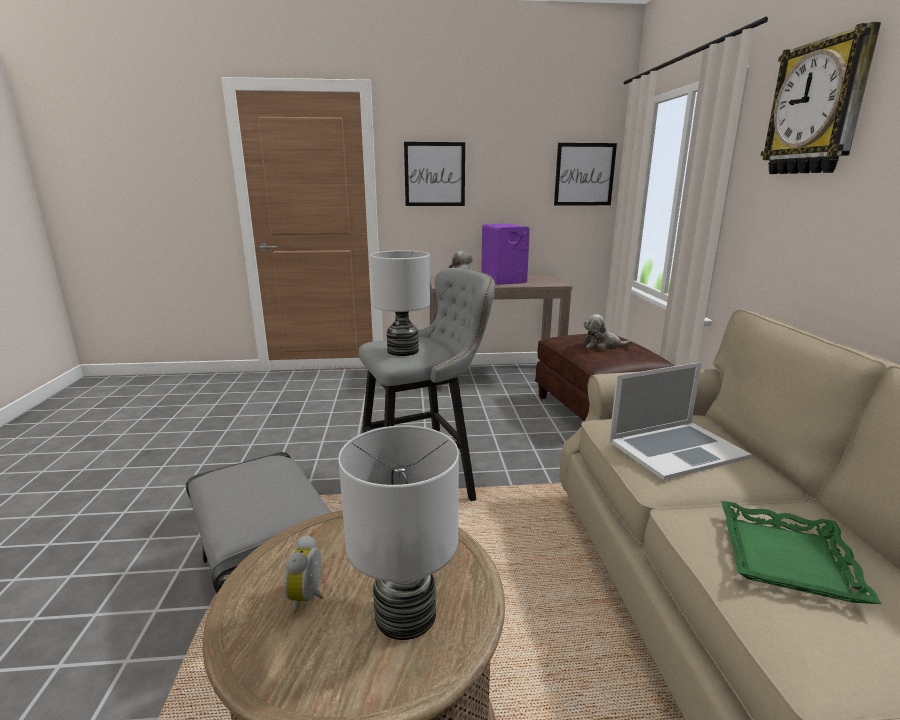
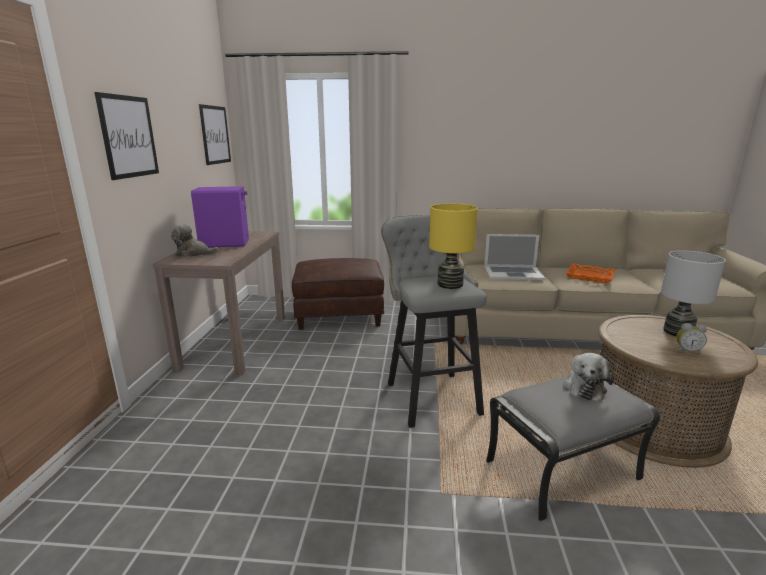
camera: 80 degrees left, 0 degrees up
(402, 351) = (450, 284): grey table lamp -> yellow table lamp
(603, 346) = (345, 264): plush toy -> plush toy (584, 387)
(676, 449) = (513, 273): laptop -> laptop turned 105 degrees clockwise
(785, 558) = (589, 276): green tray -> orange tray
(817, 108) = (442, 105): wall clock -> none

